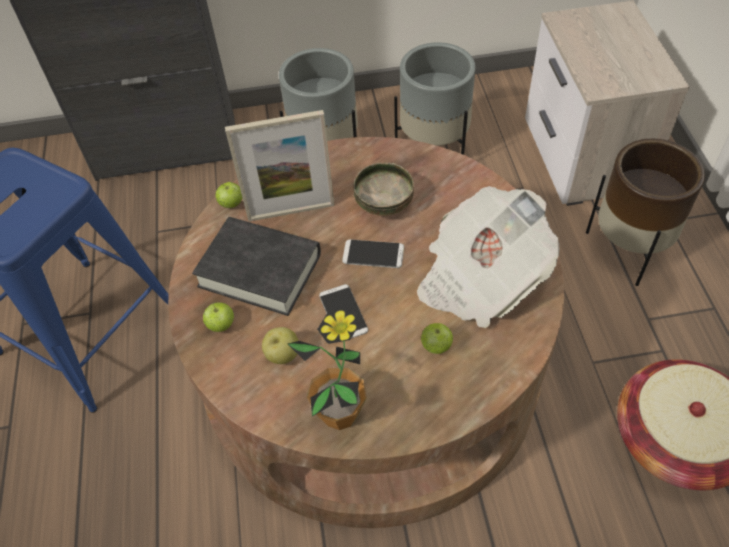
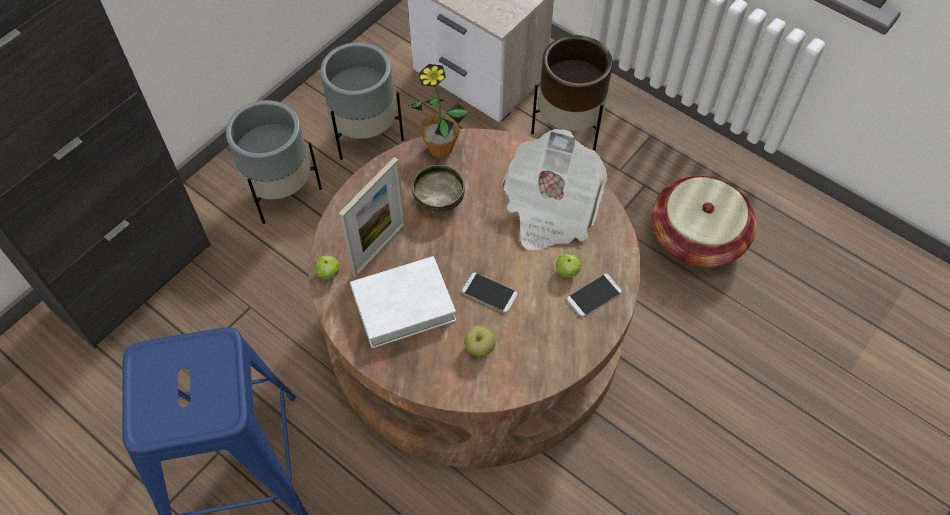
camera: 45 degrees left, 5 degrees up
(221, 325) = (418, 360): apple -> none
(260, 270) = (403, 305): black book -> white book
(340, 414) = (552, 355): potted plant -> potted plant (440, 148)
(373, 254) = (468, 240): phone -> phone (594, 295)

